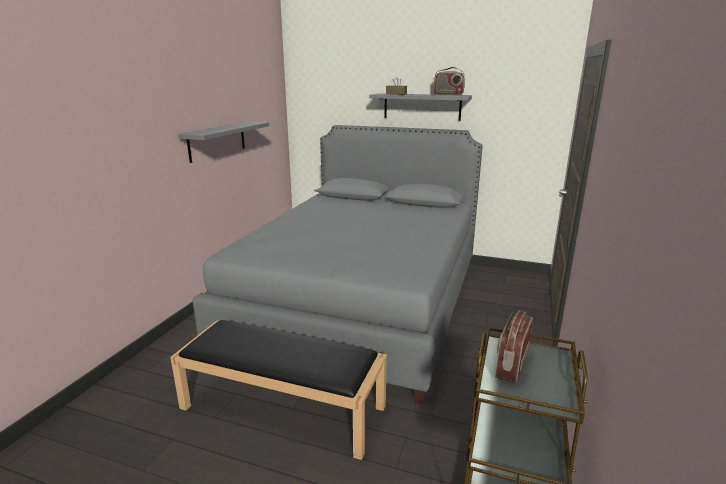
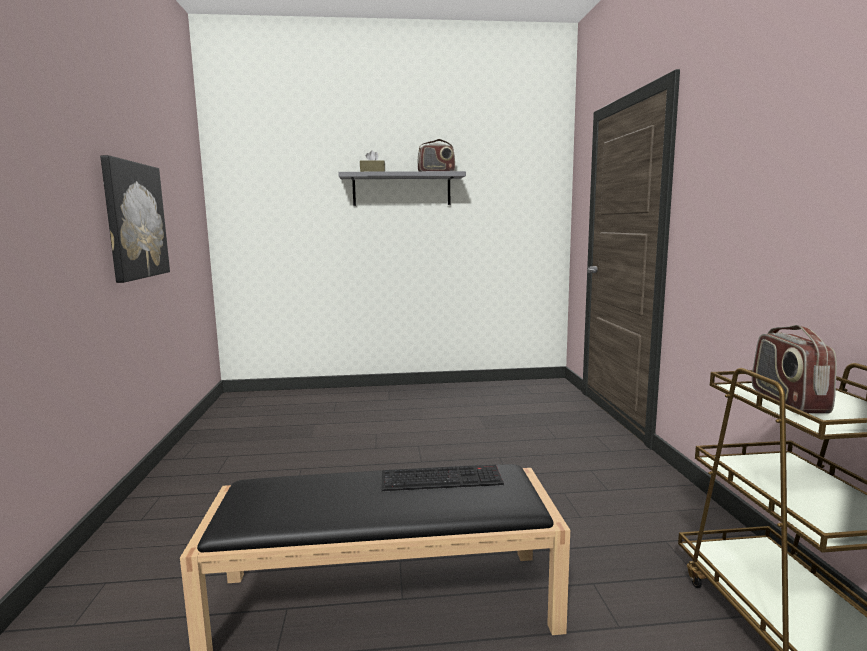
camera: 25 degrees left, 10 degrees down
(217, 141) = (134, 220): grey shelf -> picture
(318, 348) = (442, 478): none -> keyboard
(360, 302) = (381, 442): grey bed -> none

